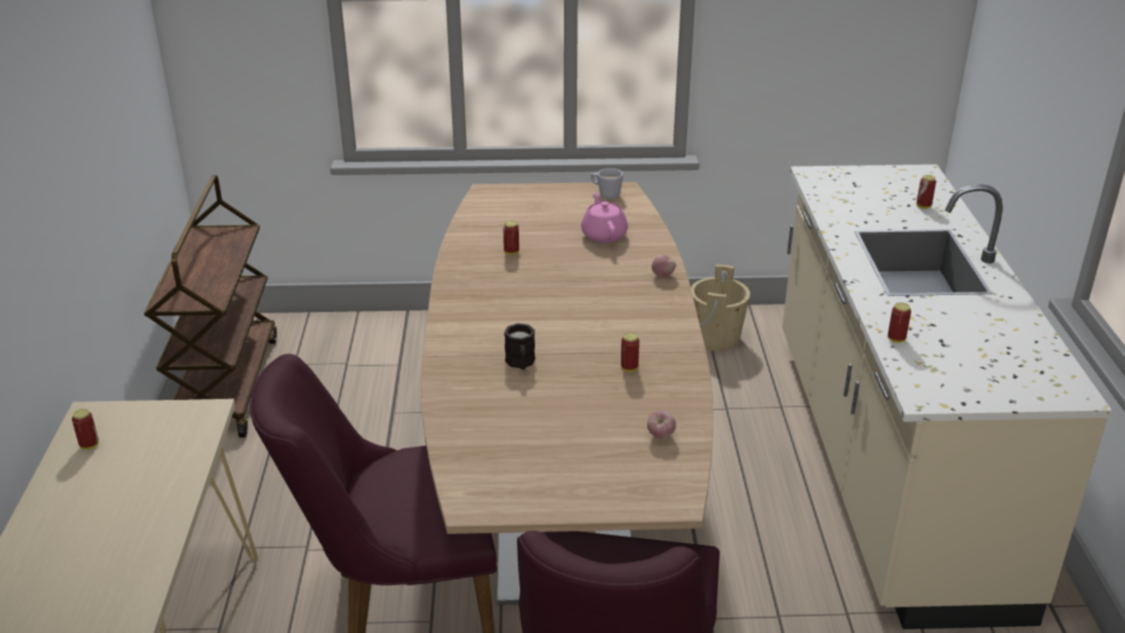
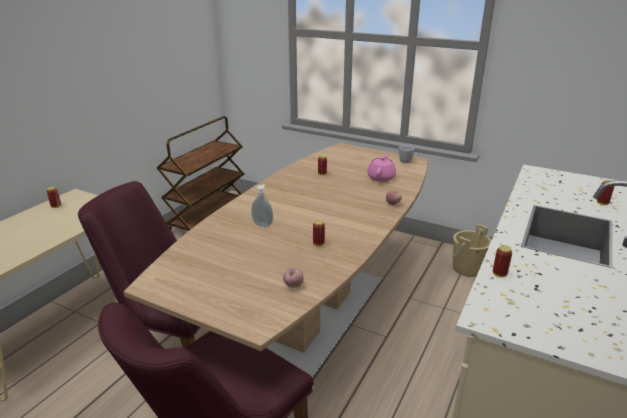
camera: 30 degrees right, 5 degrees down
(521, 363) = (263, 224): black mug -> soap dispenser

